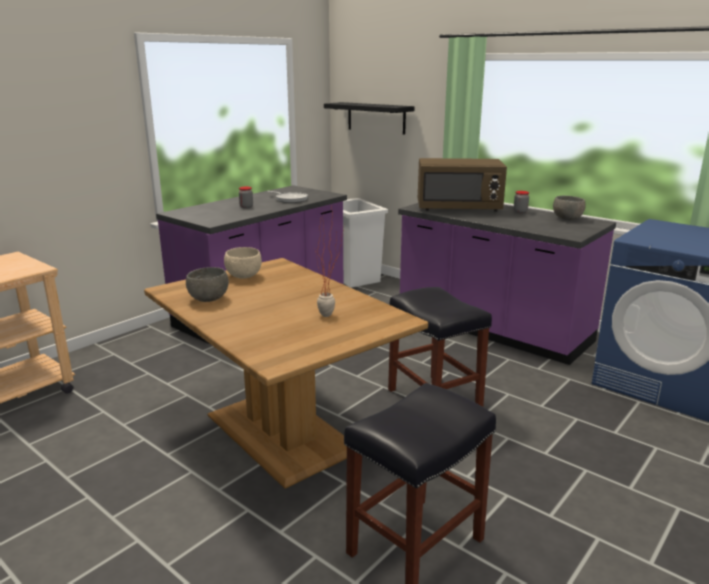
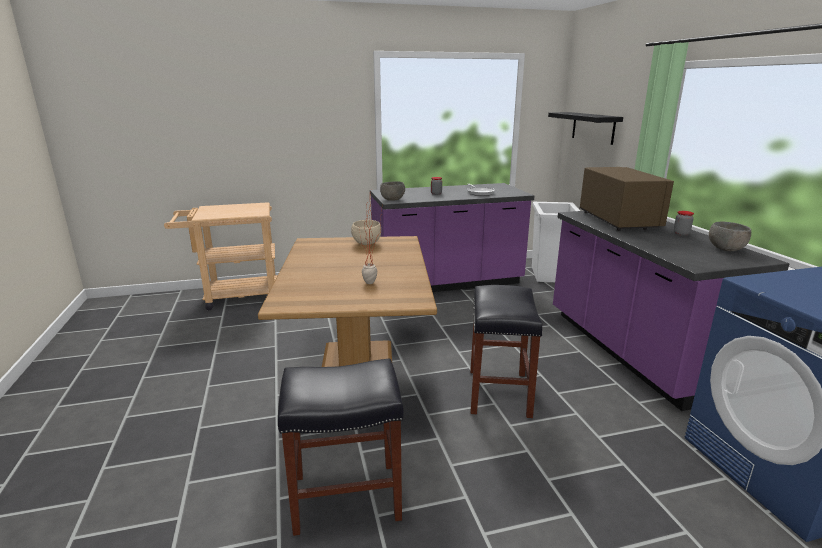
camera: 35 degrees right, 0 degrees up
(209, 299) = (318, 253): grey bowl -> grey bowl (393, 200)
(458, 208) = (617, 221): brown microwave -> brown microwave turned 135 degrees counterclockwise

